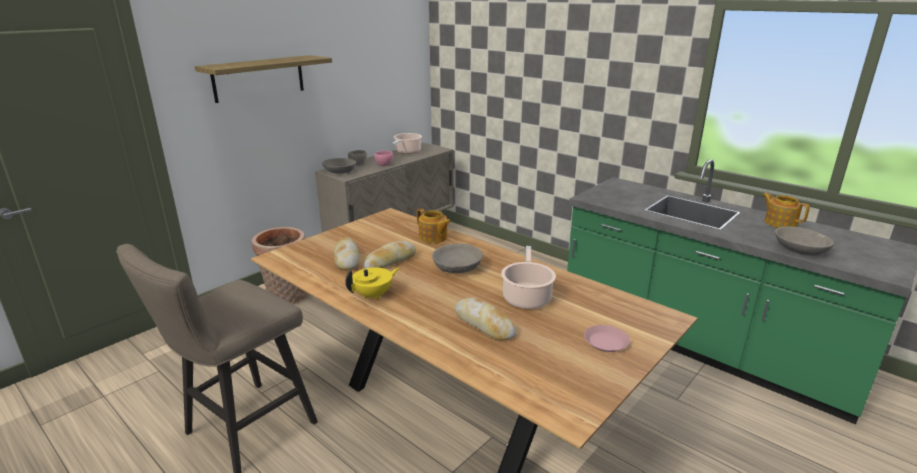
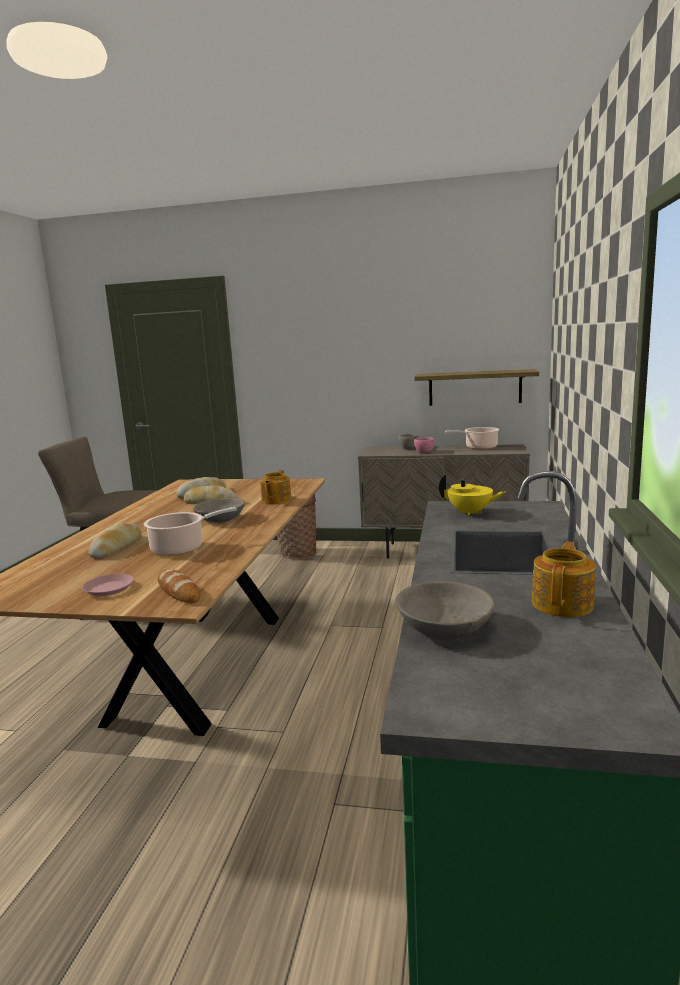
camera: 60 degrees right, 10 degrees down
(259, 78) = (319, 352): shelf -> shelf (474, 388)
(339, 171) = (378, 450): grey bowl -> none
(374, 295) = (145, 513): yellow teapot -> yellow teapot (470, 513)
(636, 314) = (178, 590): none -> bread

